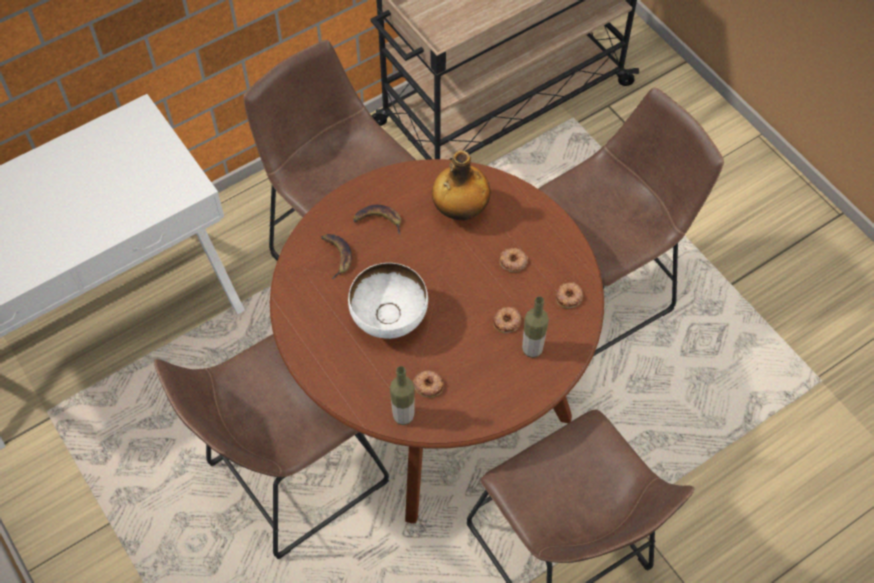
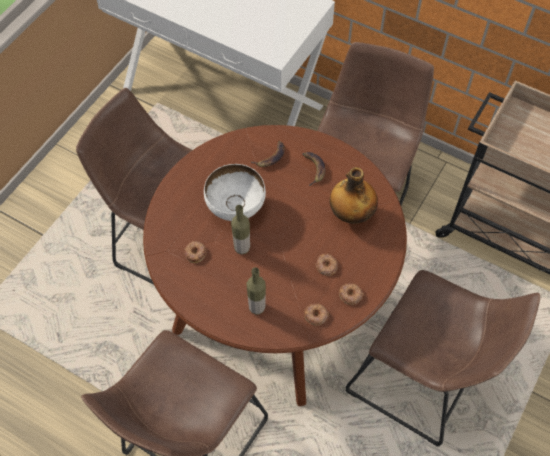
camera: 65 degrees right, 0 degrees up
(403, 416) = (164, 247): bottle -> bottle (242, 248)
(507, 321) = (272, 282): donut -> donut (350, 295)

